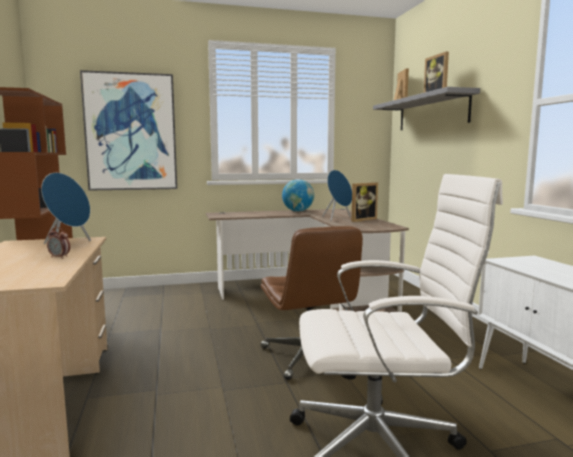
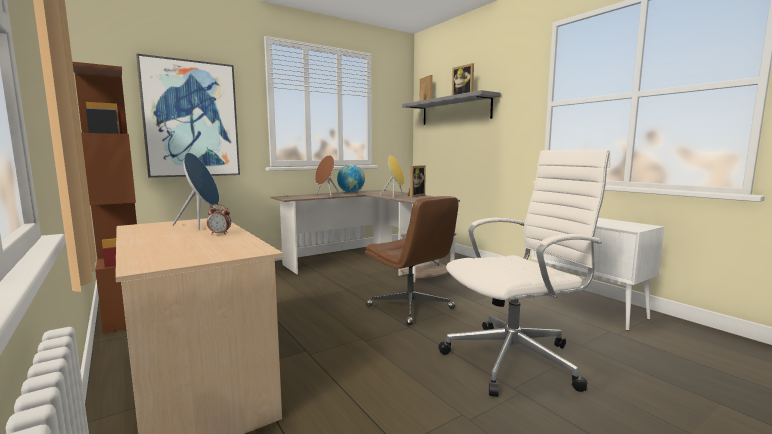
camera: 20 degrees left, 0 degrees up
(265, 213) = (326, 195): none -> brown speaker
(337, 218) = (395, 196): blue speaker -> yellow speaker

